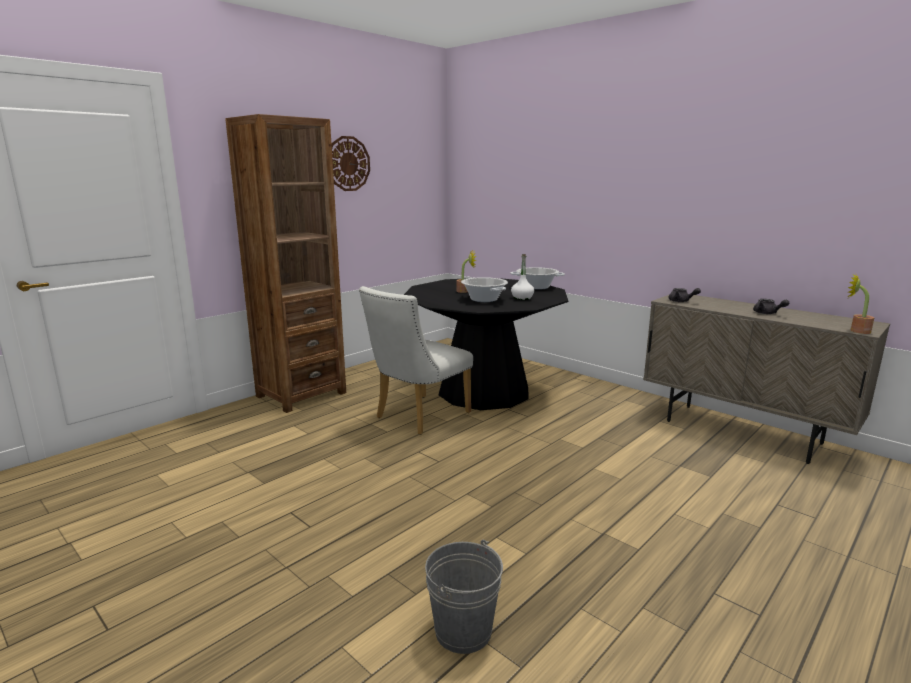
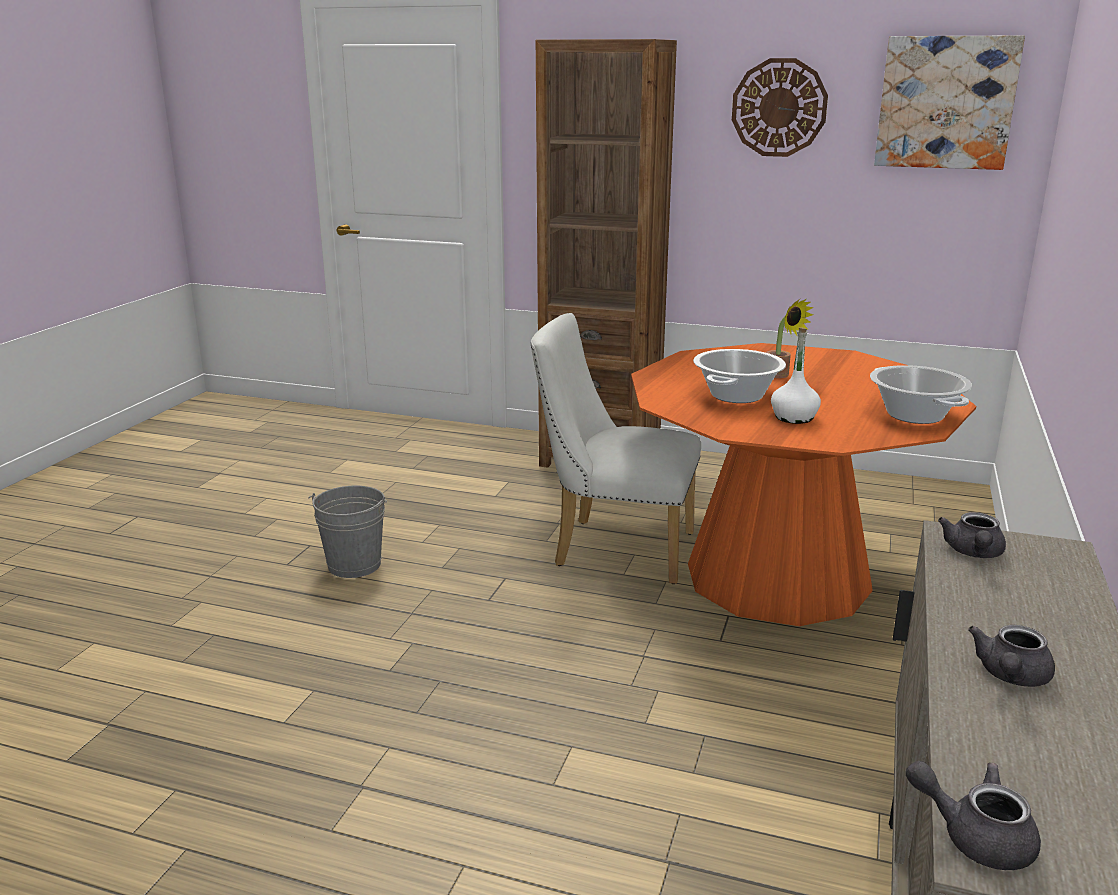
camera: 65 degrees right, 5 degrees up
(412, 160) = (946, 102): none -> picture
(463, 631) = (122, 707): grey bucket -> grey bucket (354, 565)
(484, 391) = (778, 576): black dining table -> orange dining table
(856, 330) = (974, 836): potted plant -> grey teapot

